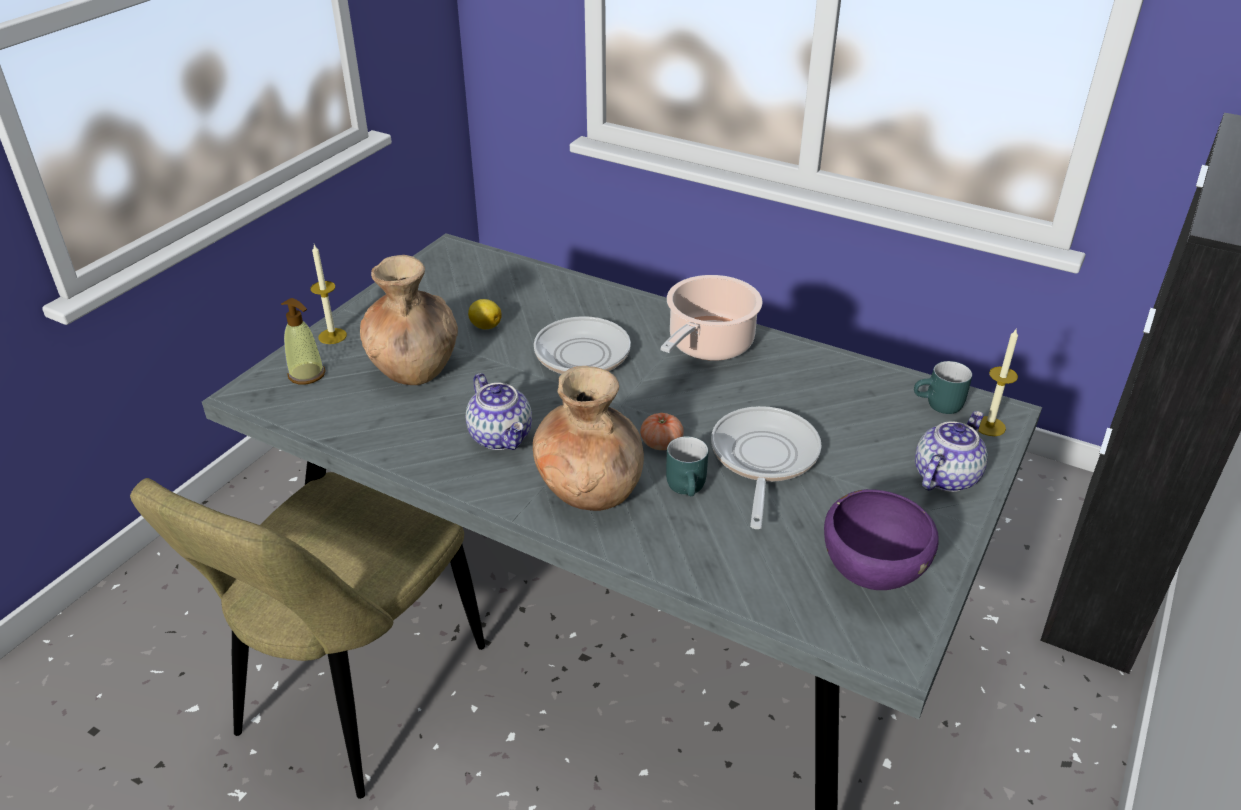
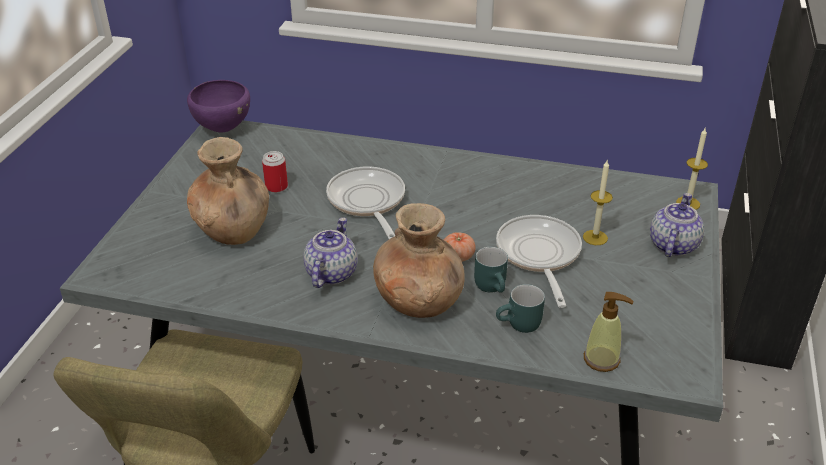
camera: 15 degrees left, 0 degrees up
(307, 374) = (143, 250): soap dispenser -> soap dispenser (602, 359)
(332, 336) = (150, 215): candle -> candle (595, 237)
(485, 326) = (276, 187): lemon -> can
(502, 436) = (331, 273): teapot -> teapot turned 120 degrees counterclockwise
(708, 345) = (460, 175): cooking pot -> none
(870, 576) = (650, 327): purple bowl -> purple bowl (222, 129)
(939, 406) = (647, 194): turquoise mug -> turquoise mug (520, 325)

